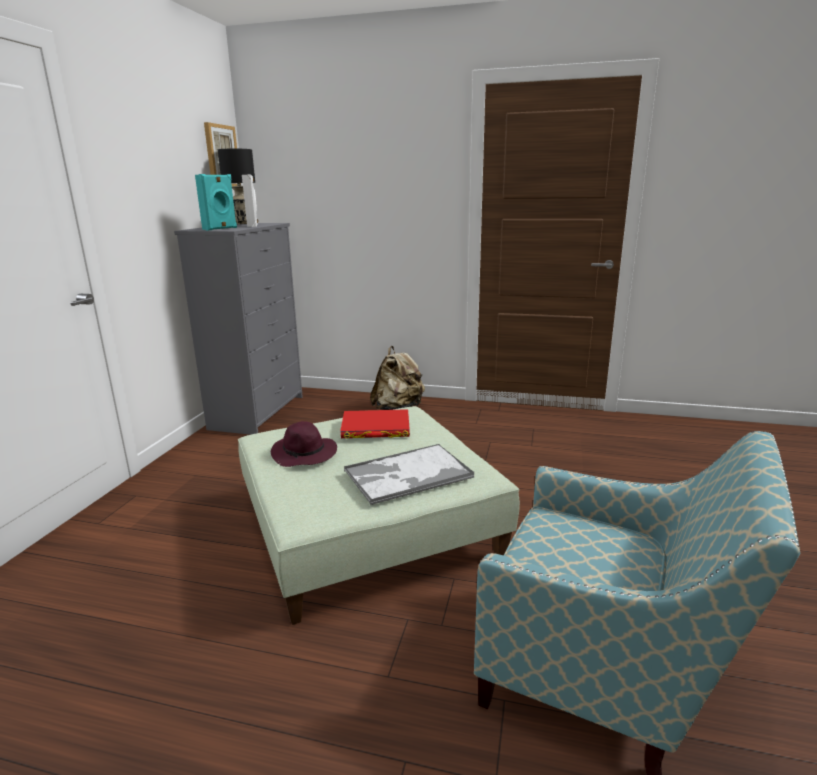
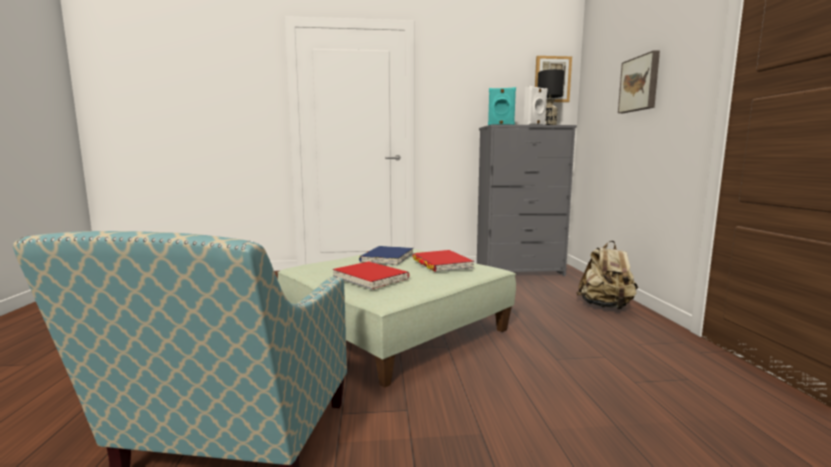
camera: 70 degrees right, 10 degrees down
(305, 454) = (387, 258): purple hat -> blue book
(366, 184) = (640, 84): none -> picture
(407, 475) = (370, 278): tray -> red book

